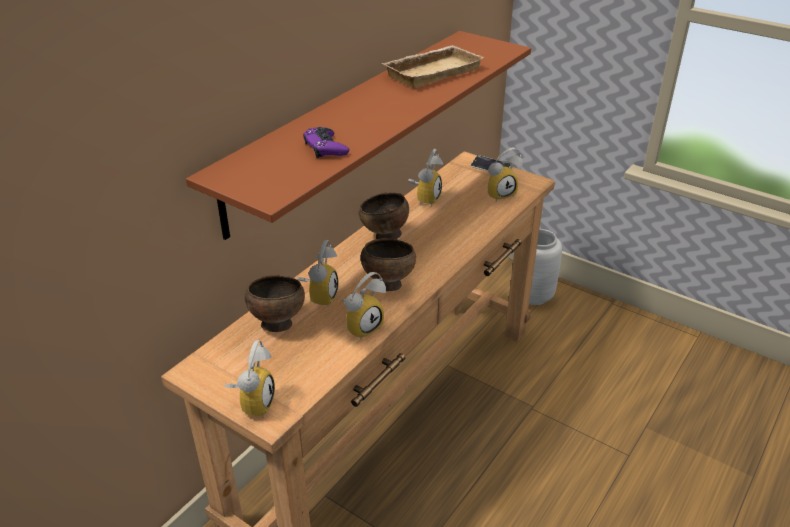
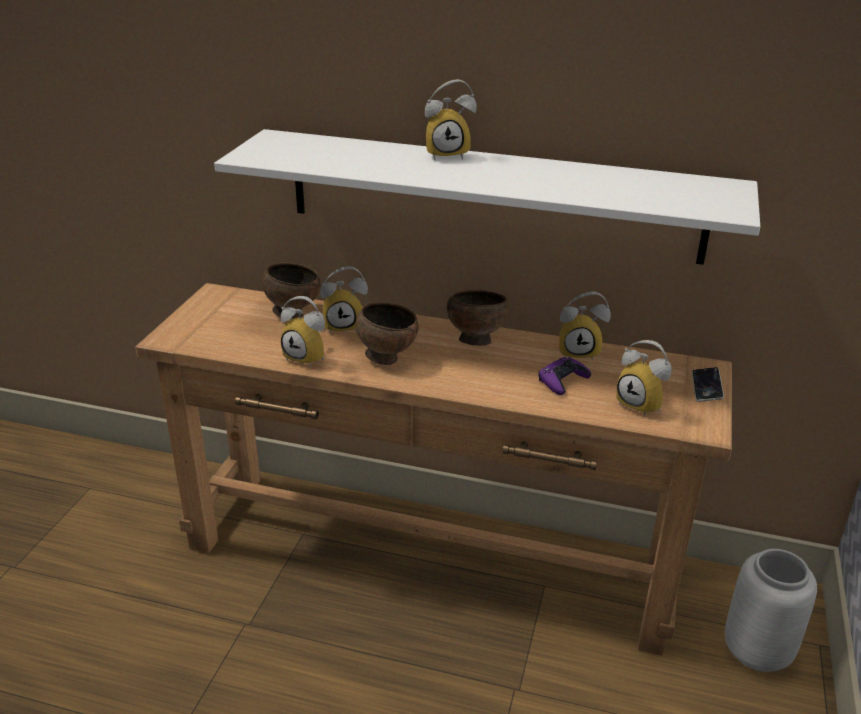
camera: 70 degrees right, 5 degrees down
(253, 402) = (183, 326): alarm clock -> alarm clock (448, 154)
(325, 148) = (350, 162): purple game controller -> purple game controller (563, 381)
(348, 125) = (492, 195): brown shelf -> white shelf
(432, 71) = (593, 181): beige tray -> none

